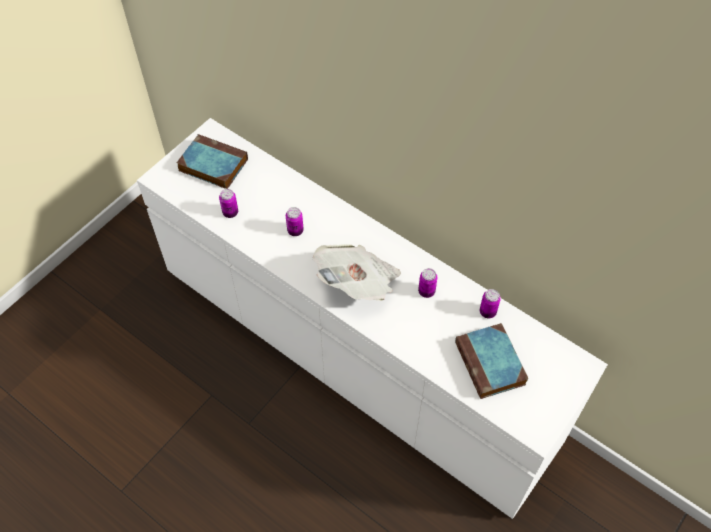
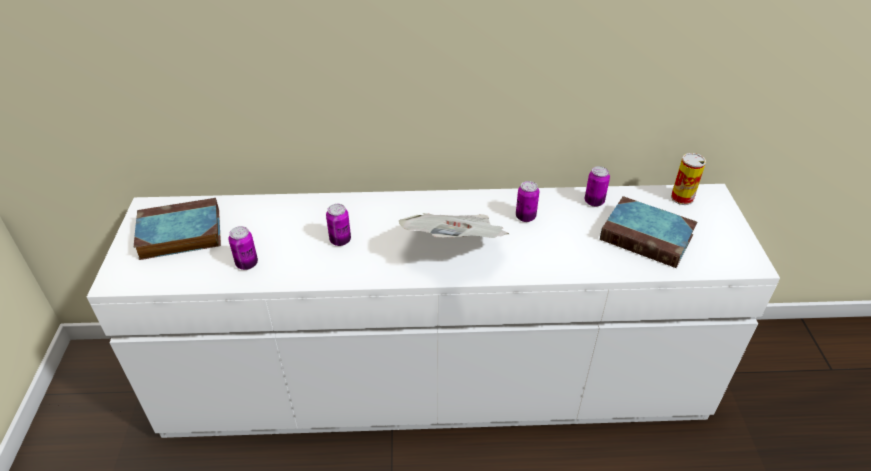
camera: 40 degrees left, 15 degrees down
(556, 353) = (682, 198): none -> can

